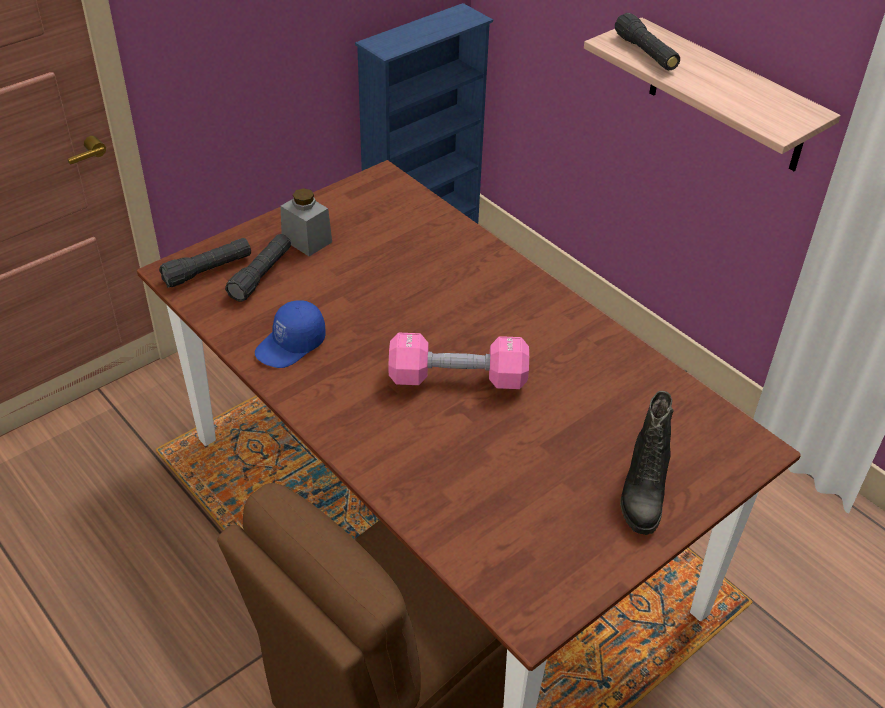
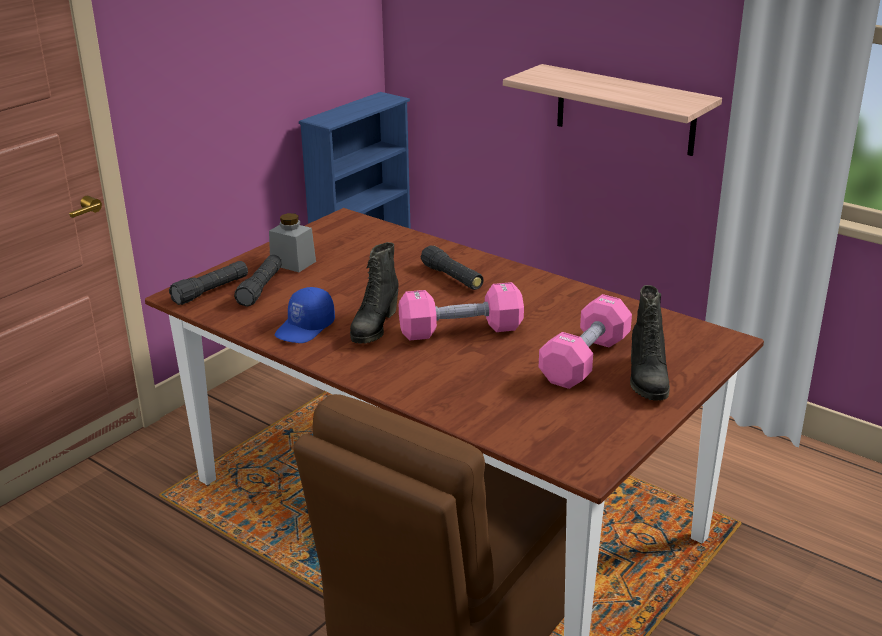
camera: 10 degrees left, 15 degrees down
(364, 356) = (374, 327): none -> black boot
(582, 450) = (585, 360): none -> pink dumbbell
(645, 53) = (555, 80): black flashlight -> black flashlight (452, 278)

